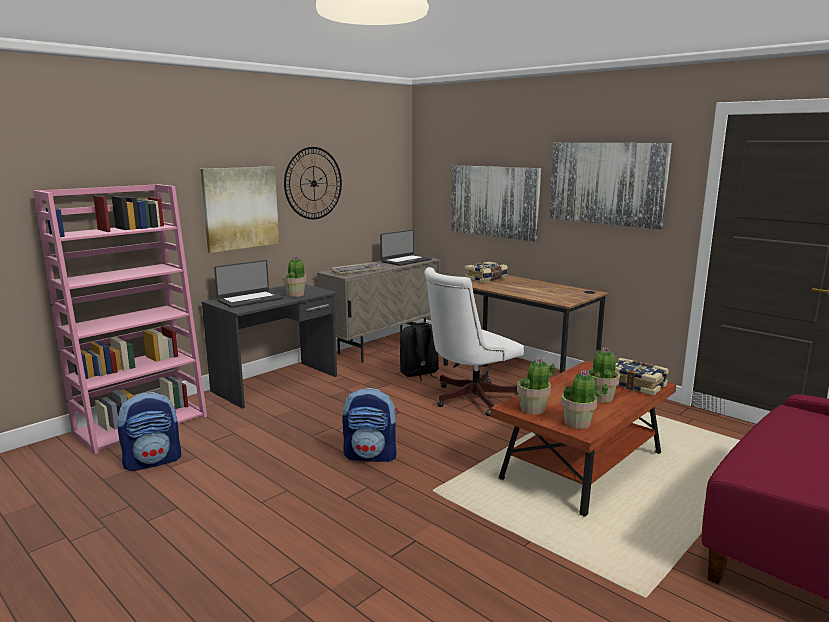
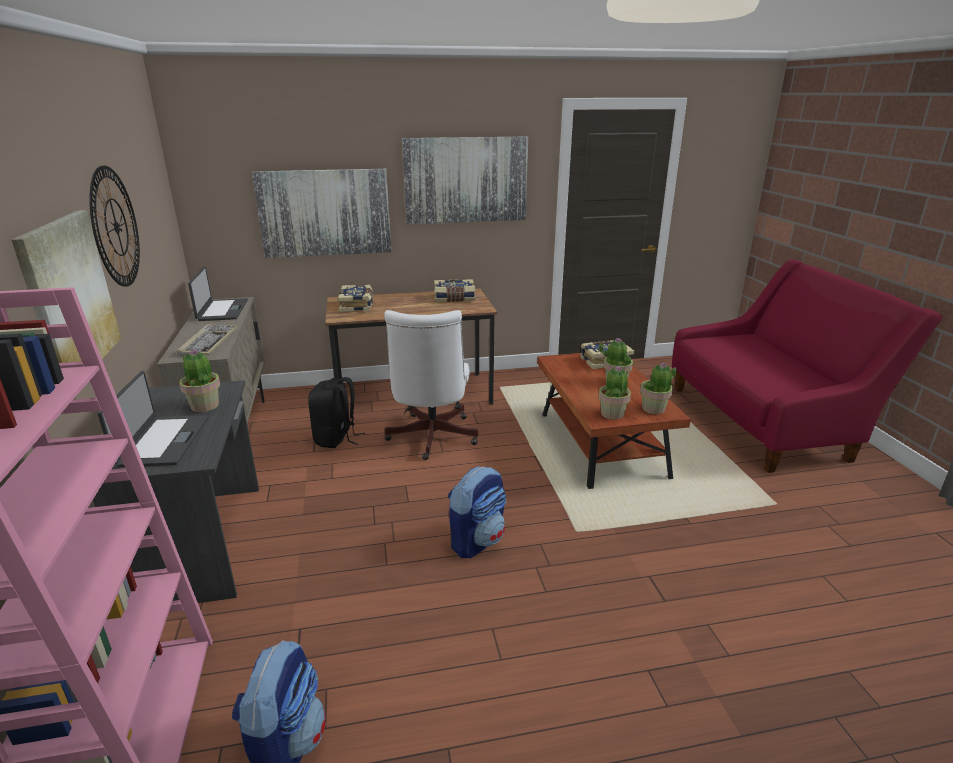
camera: 55 degrees left, 10 degrees up
(564, 292) = (454, 298): none -> book

